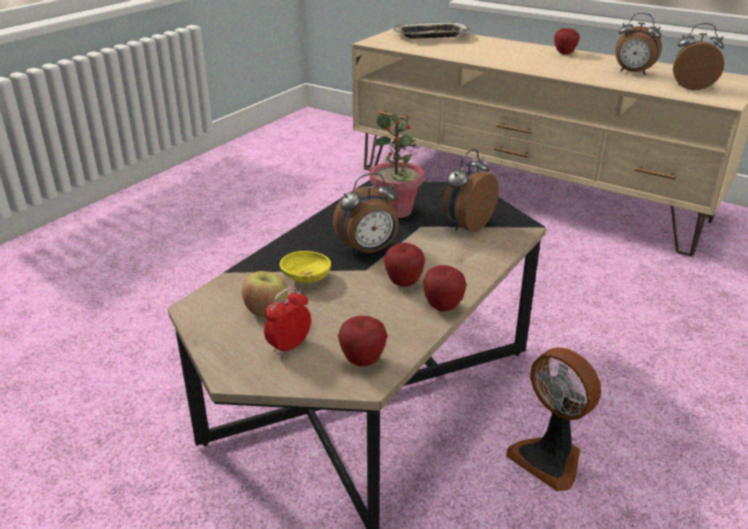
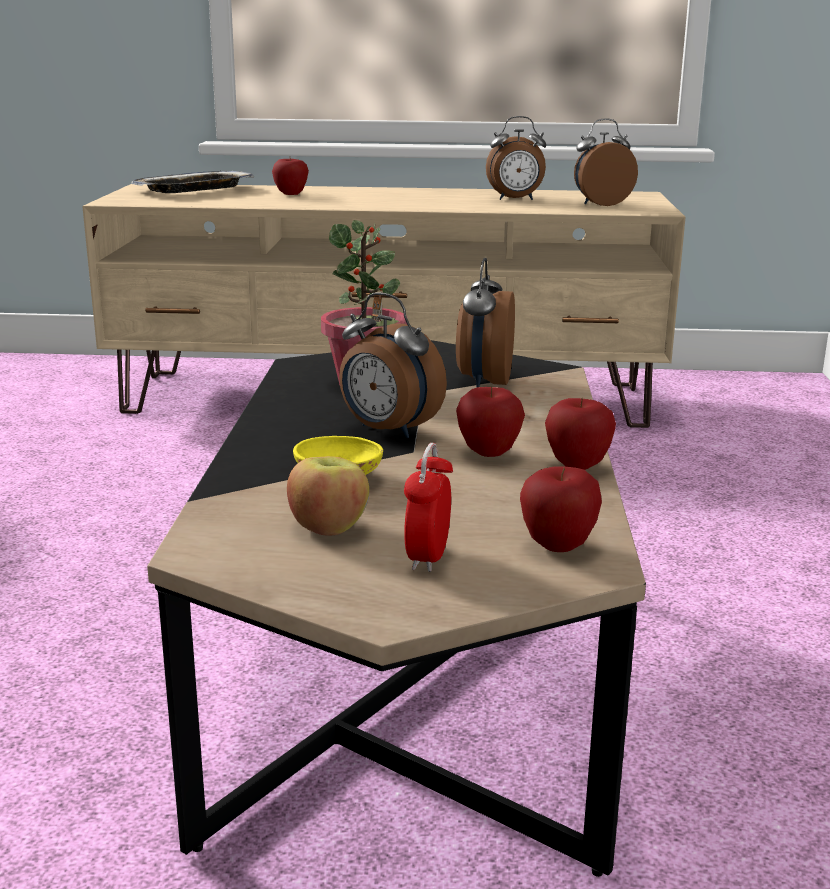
camera: 30 degrees left, 10 degrees down
(368, 250) = (387, 431): alarm clock -> alarm clock turned 90 degrees clockwise
(549, 458) = (714, 684): fan -> none
(564, 53) = (405, 191): apple -> apple (291, 194)

